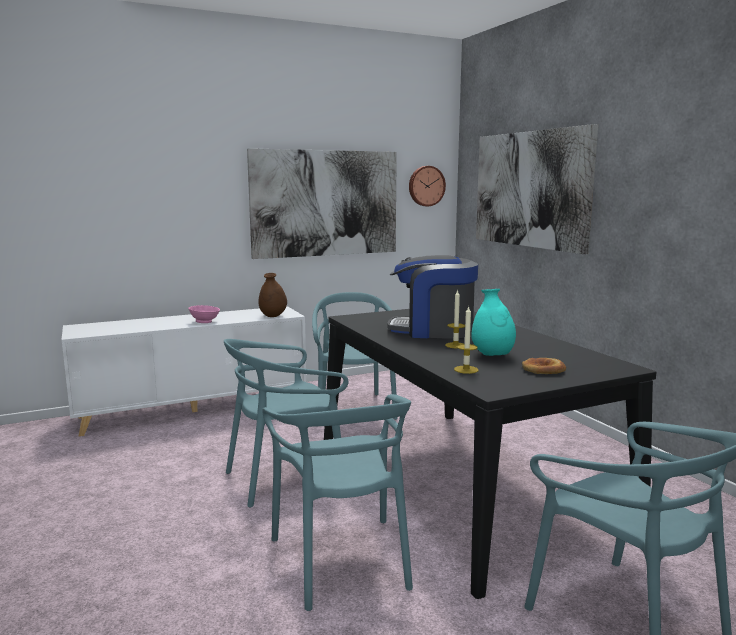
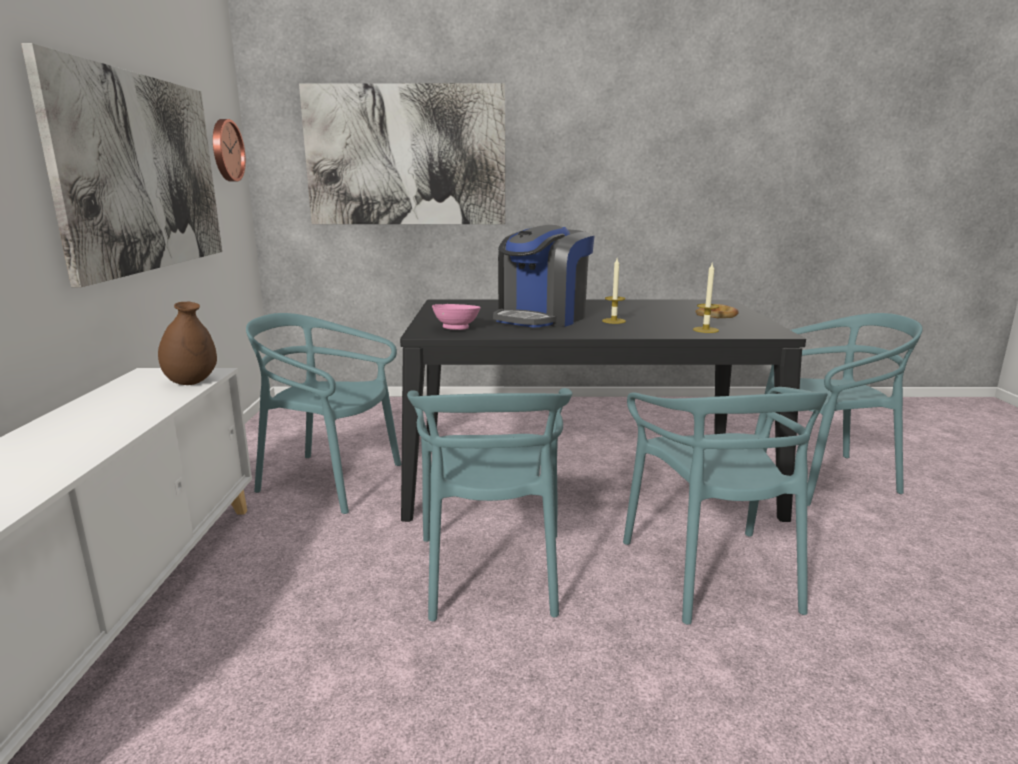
camera: 65 degrees left, 5 degrees up
(205, 322) = (117, 427): pink bowl -> pink bowl (457, 328)
(343, 560) = (712, 572): turquoise chair -> turquoise chair turned 75 degrees clockwise
(492, 355) = (661, 318): turquoise vase -> none

